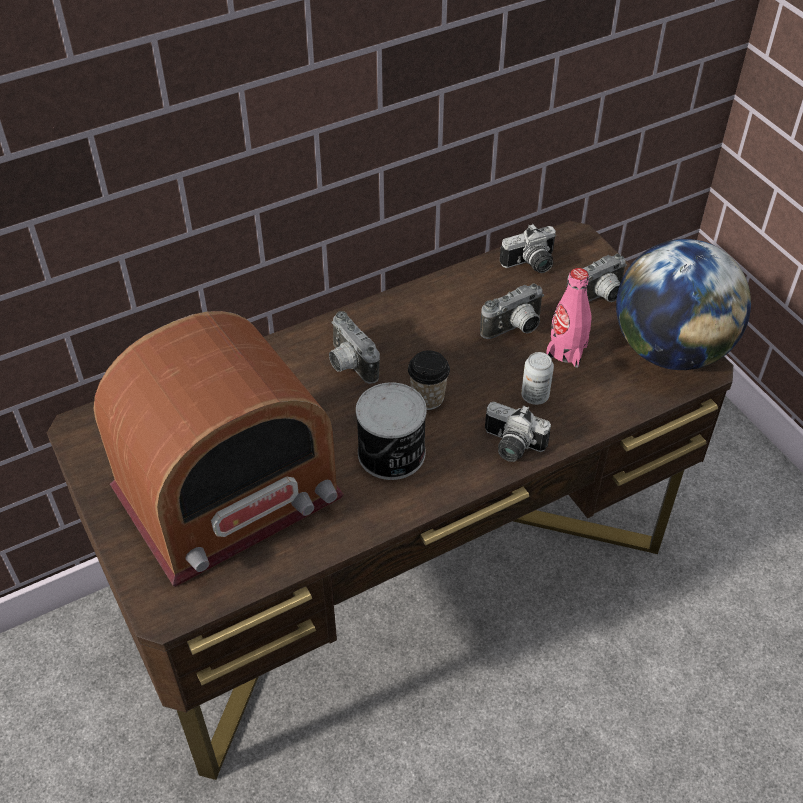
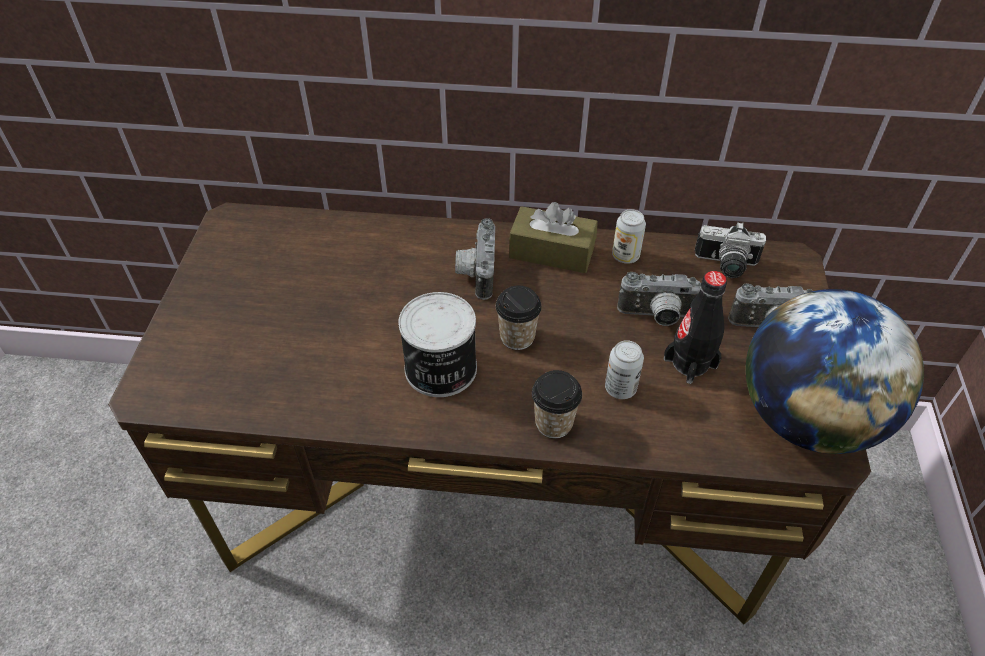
camera: 35 degrees right, 0 degrees up
(228, 494) = (280, 329): radio -> none
(393, 317) = (552, 252): none -> brown tissue box
(453, 293) = (625, 256): none -> can
(511, 446) = (553, 423): camera -> cup
(566, 351) = (690, 363): pink bottle -> black bottle

